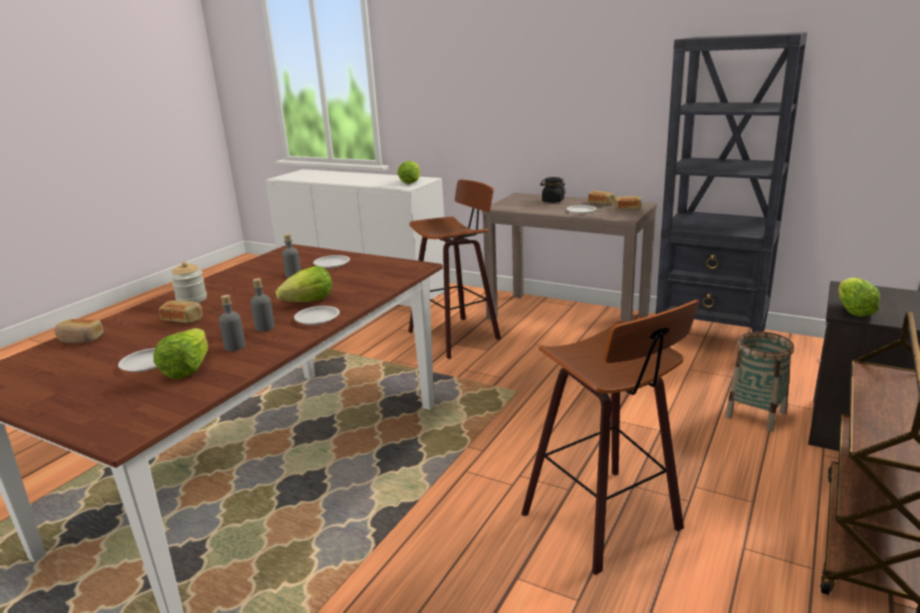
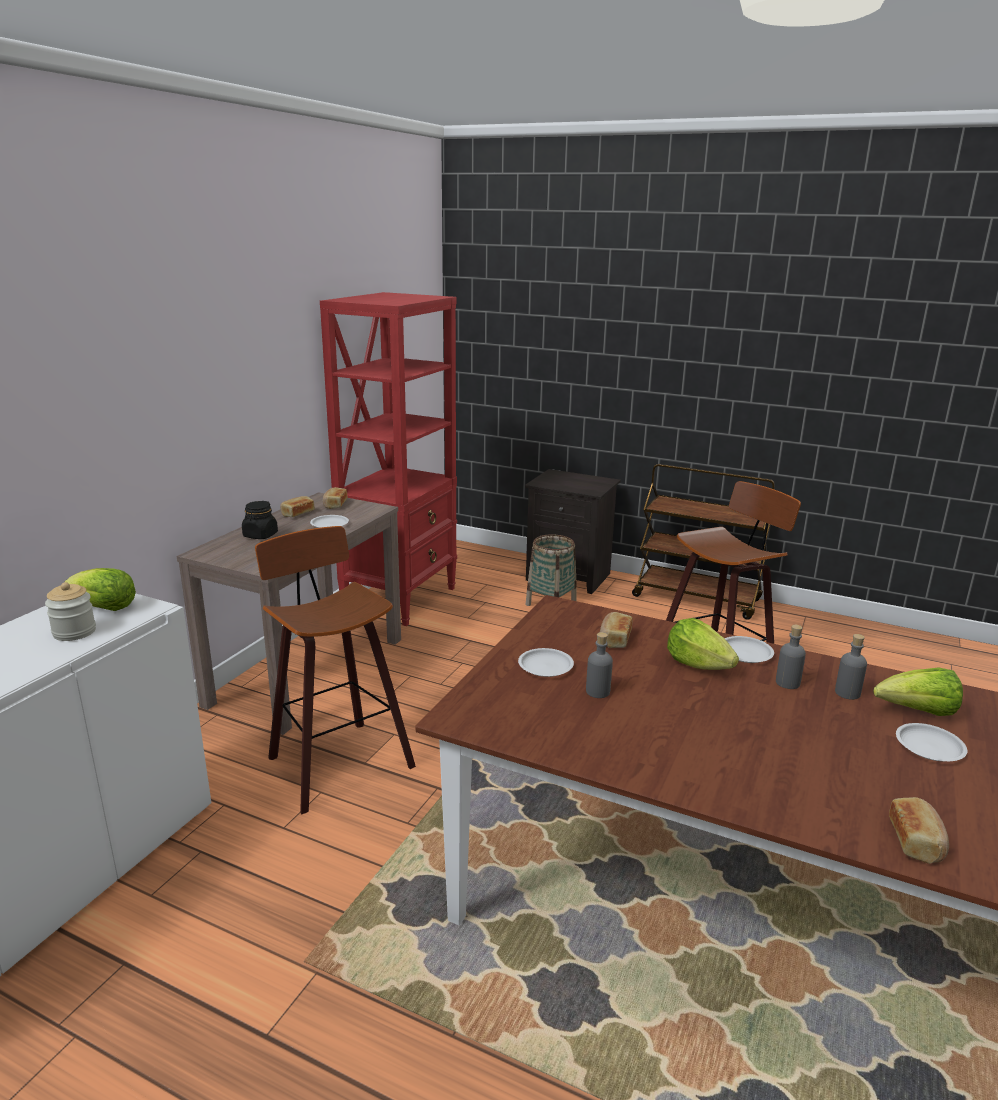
camera: 95 degrees left, 0 degrees up
(183, 319) = (796, 754): bread -> bread (614, 639)
(192, 299) = (721, 768): jar -> jar (74, 632)
(711, 337) = (400, 598): black bookcase -> red bookcase
(853, 311) = (588, 489): lettuce -> none

